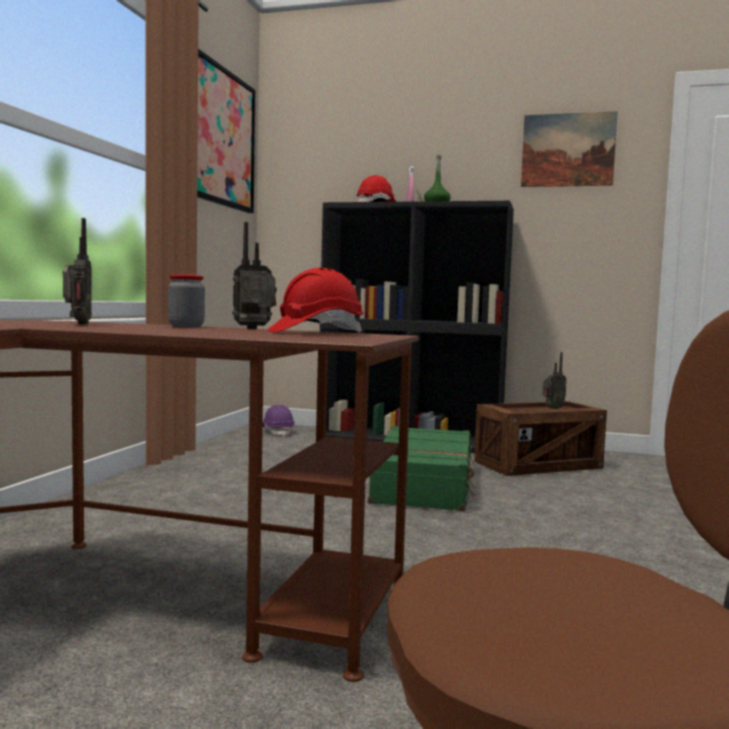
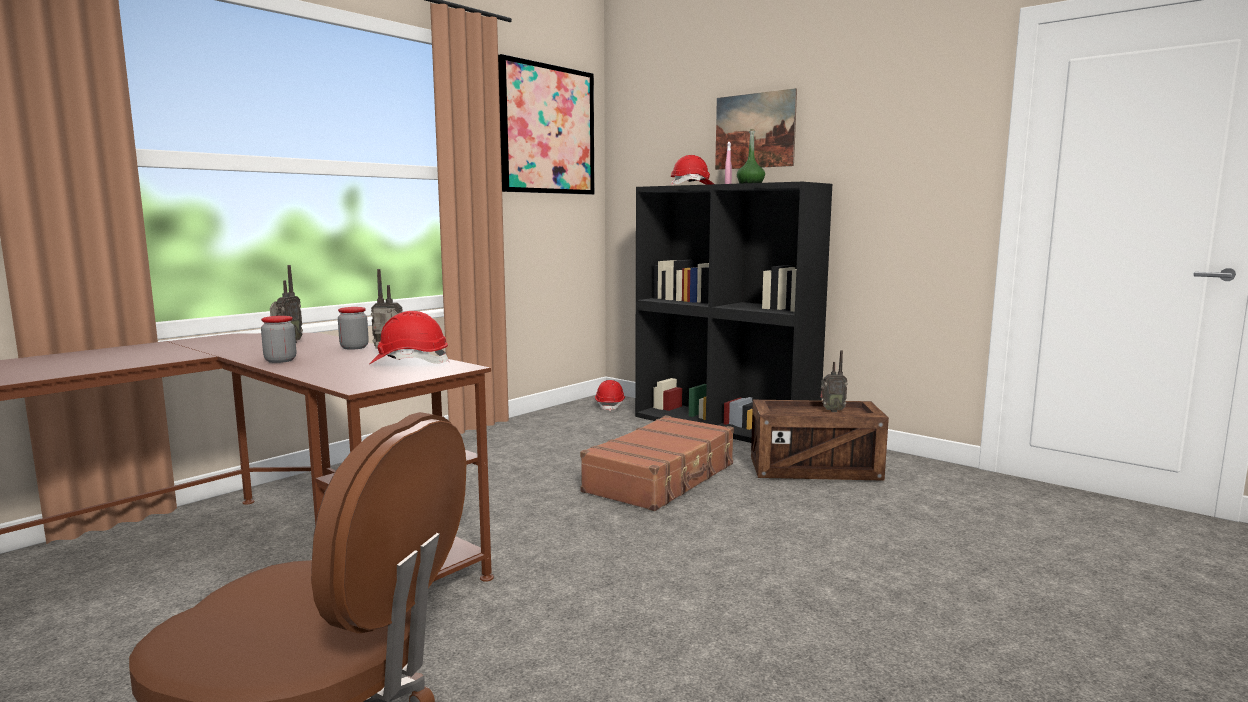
camera: 25 degrees right, 5 degrees up
(138, 330) = (280, 360): none -> jar
(278, 432) = (610, 405): purple hard hat -> red hard hat
(424, 485) = (662, 478): green suitcase -> brown suitcase
(568, 150) = (892, 113): picture -> picture (754, 131)

